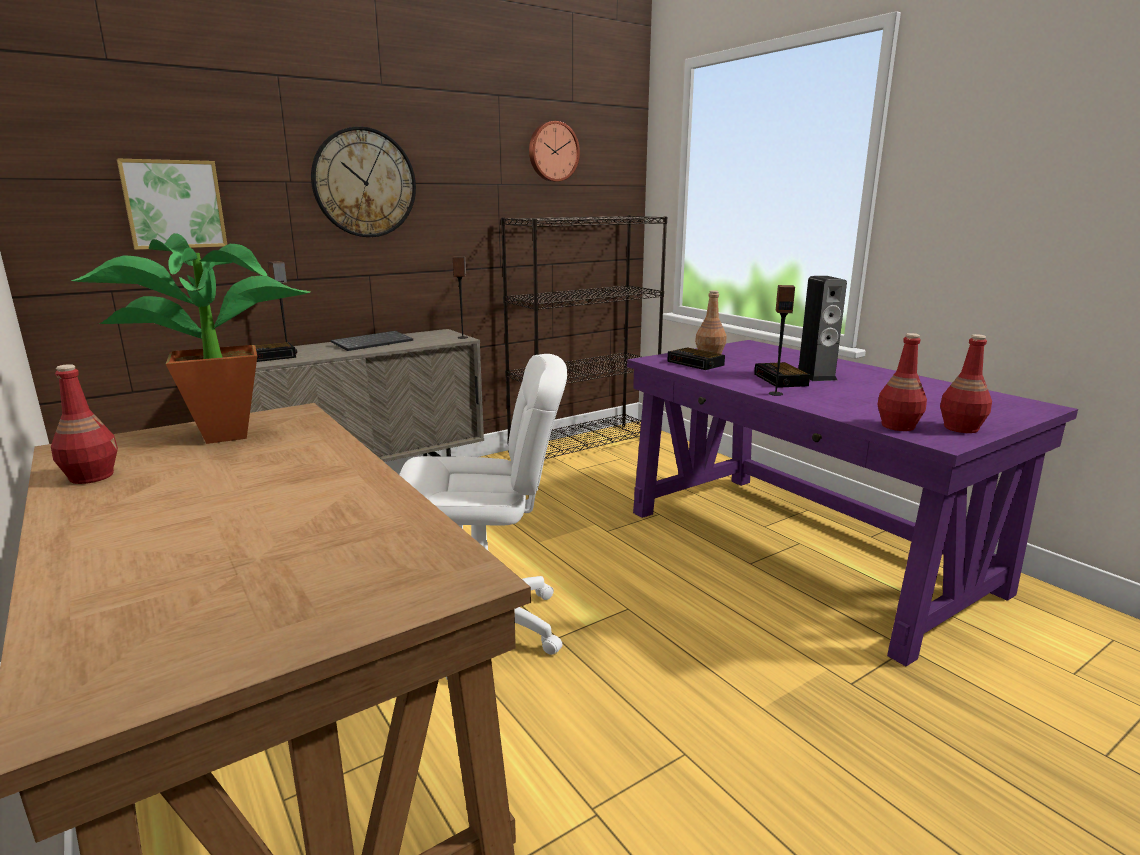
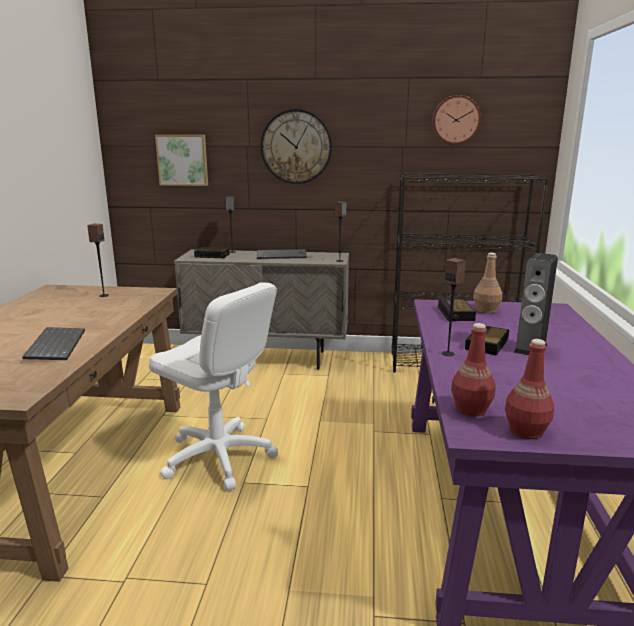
camera: 40 degrees right, 0 degrees up
(91, 476) = (30, 303): red bottle -> none
(215, 435) = (103, 295): potted plant -> speaker
(327, 509) = (55, 345): none -> keyboard

